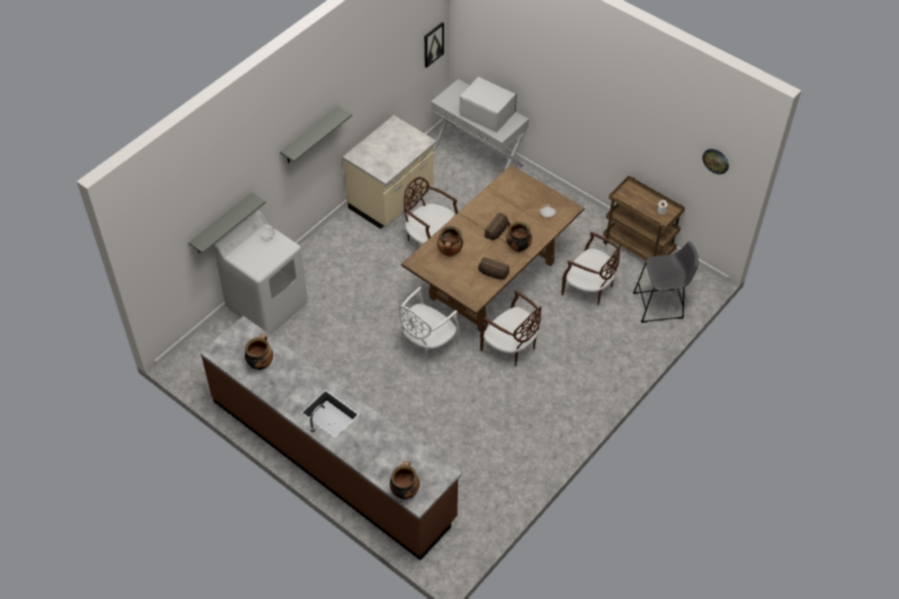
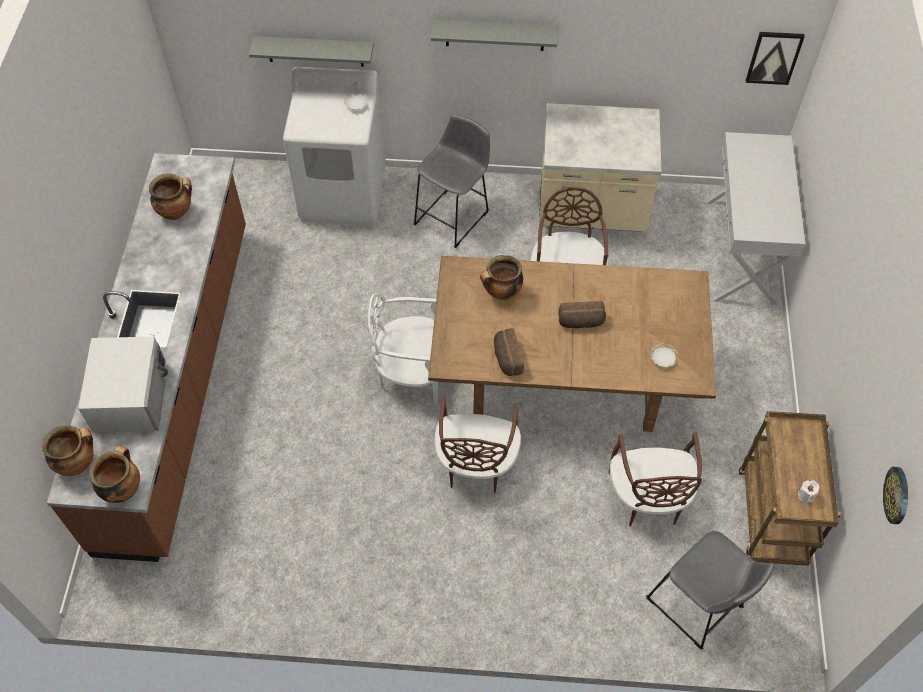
camera: 55 degrees right, 5 degrees up
(336, 262) = (454, 216): none -> grey stool
(487, 113) = (766, 196): white microwave -> white microwave (130, 395)
(517, 246) = (576, 359): cooking pot -> cooking pot (122, 489)

